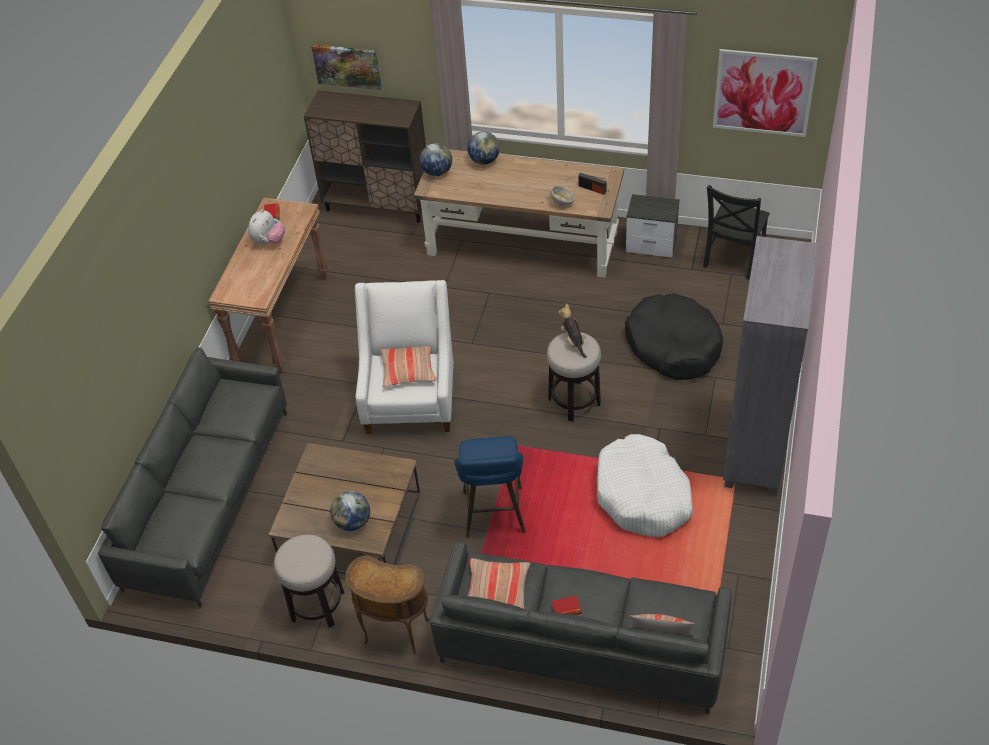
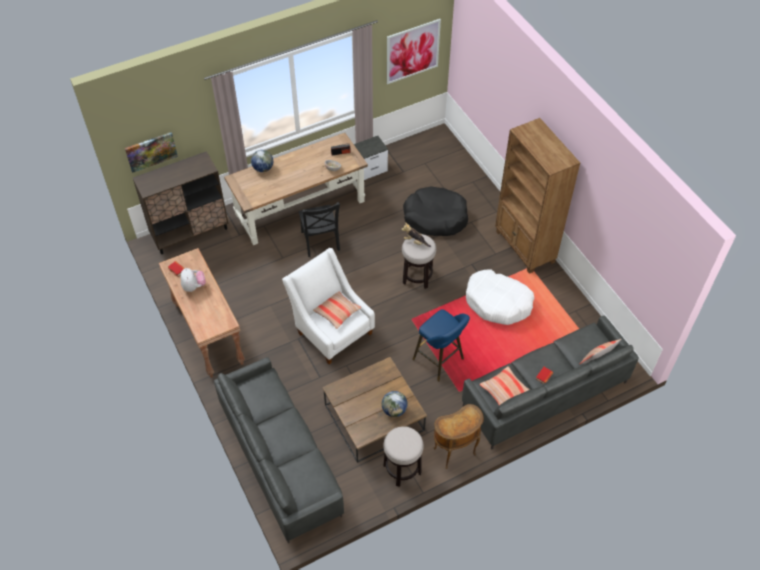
camera: 45 degrees left, 5 degrees up
(437, 172) = (243, 190): globe -> none
(732, 258) = (417, 154): black chair -> black chair (320, 242)
(754, 451) = (524, 247): grey bookcase -> brown bookcase

